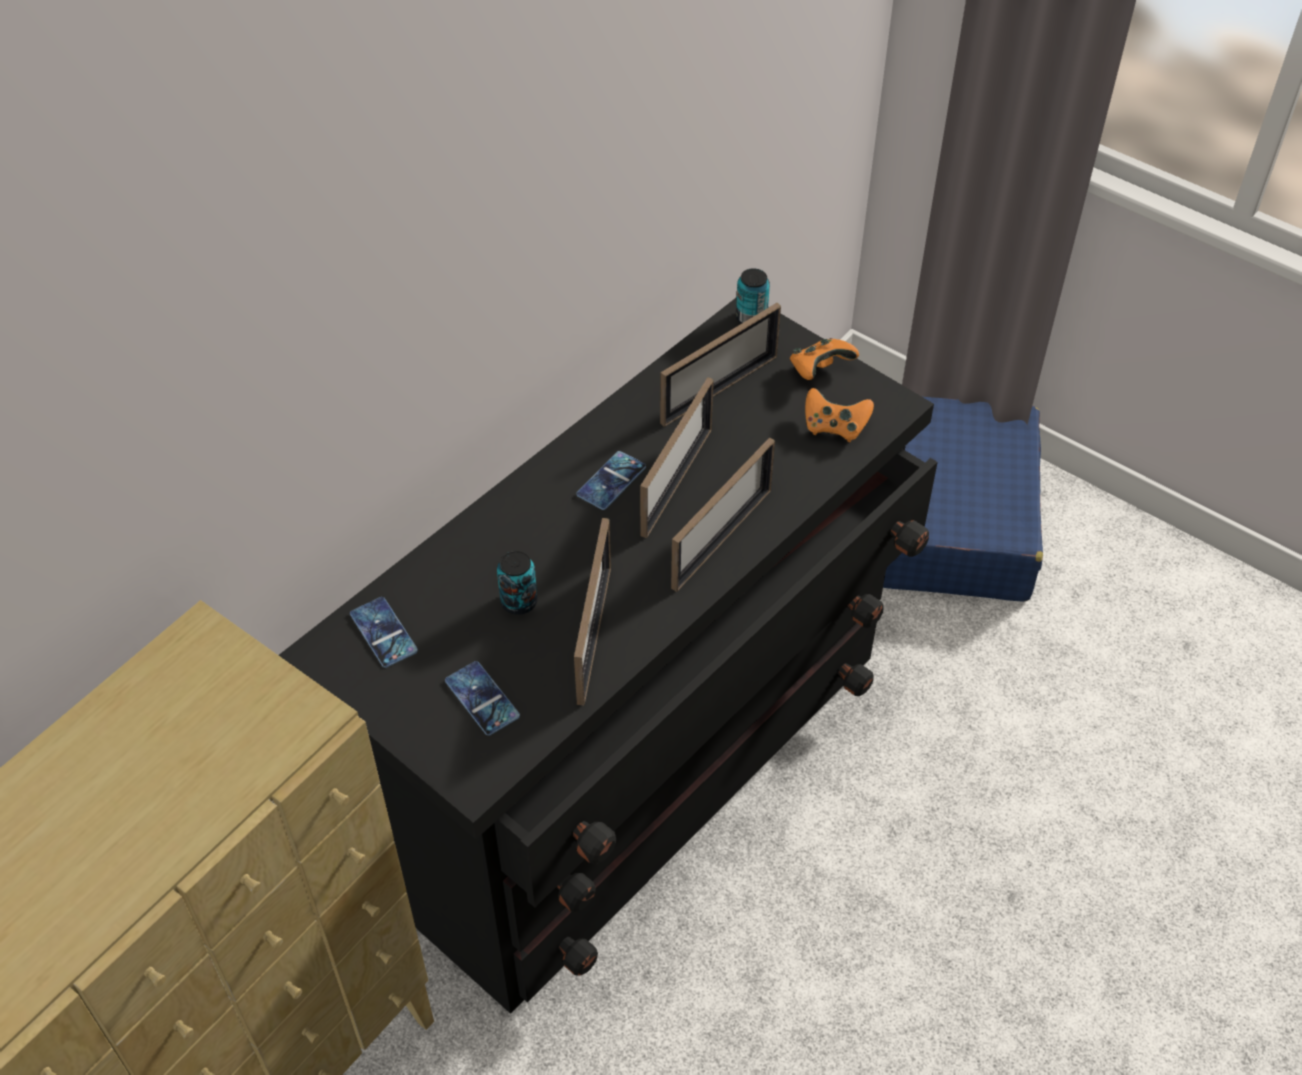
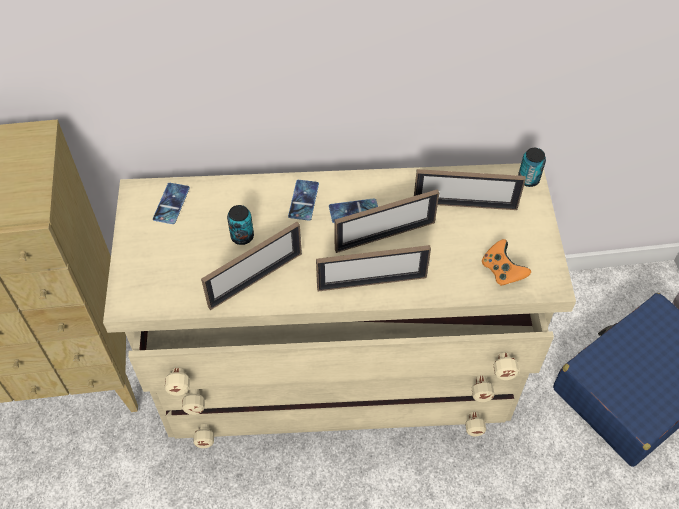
camera: 45 degrees right, 5 degrees up
(482, 698) = (173, 269): phone -> phone (303, 200)
(641, 772) = (337, 380): black dresser -> beige dresser
(819, 369) = (532, 234): orange game controller -> none

